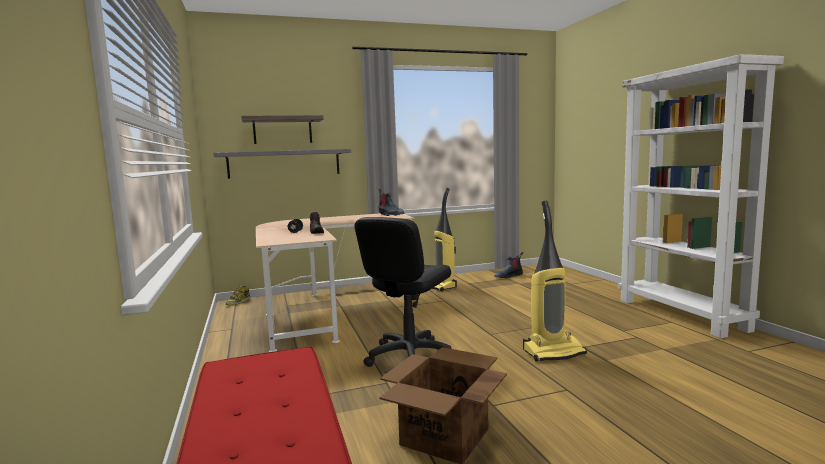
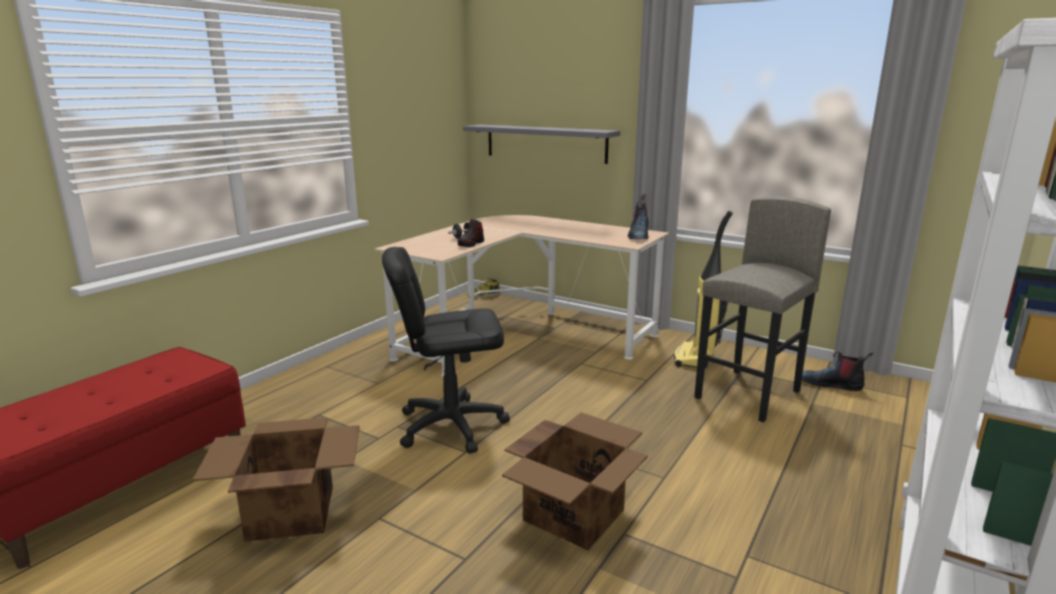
camera: 50 degrees right, 10 degrees up
(282, 130) = (546, 100): shelf -> none
(494, 289) = (749, 395): none -> grey stool
(553, 352) = (575, 514): vacuum cleaner -> cardboard box

